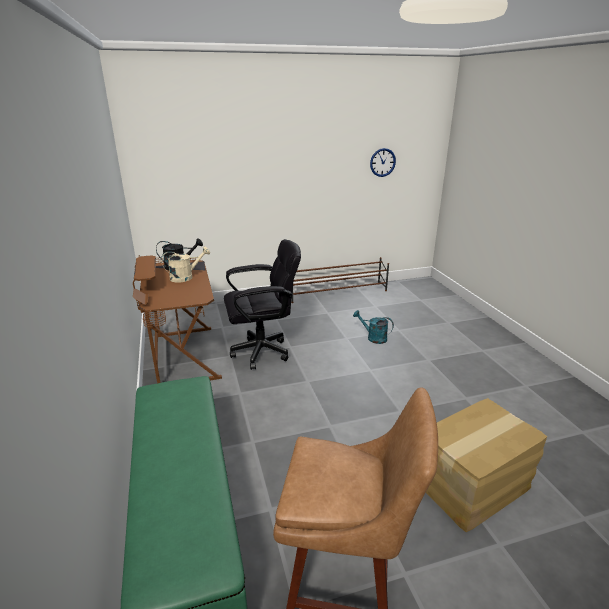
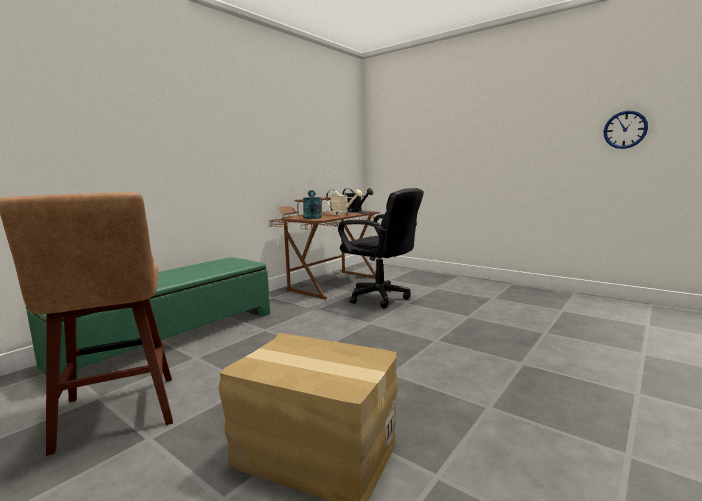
camera: 55 degrees right, 15 degrees down
(338, 293) = (539, 291): brown shoe rack -> none
(373, 338) = (497, 326): turquoise watering can -> turquoise watering can (312, 217)

